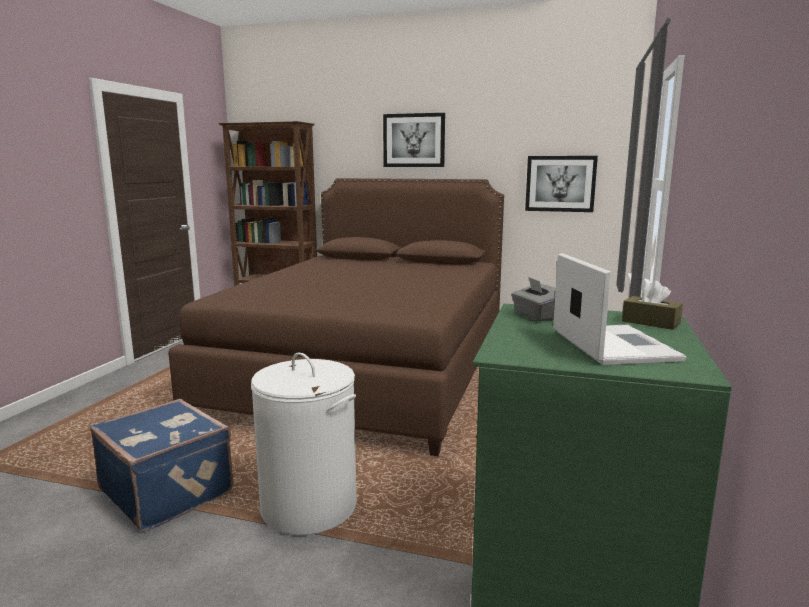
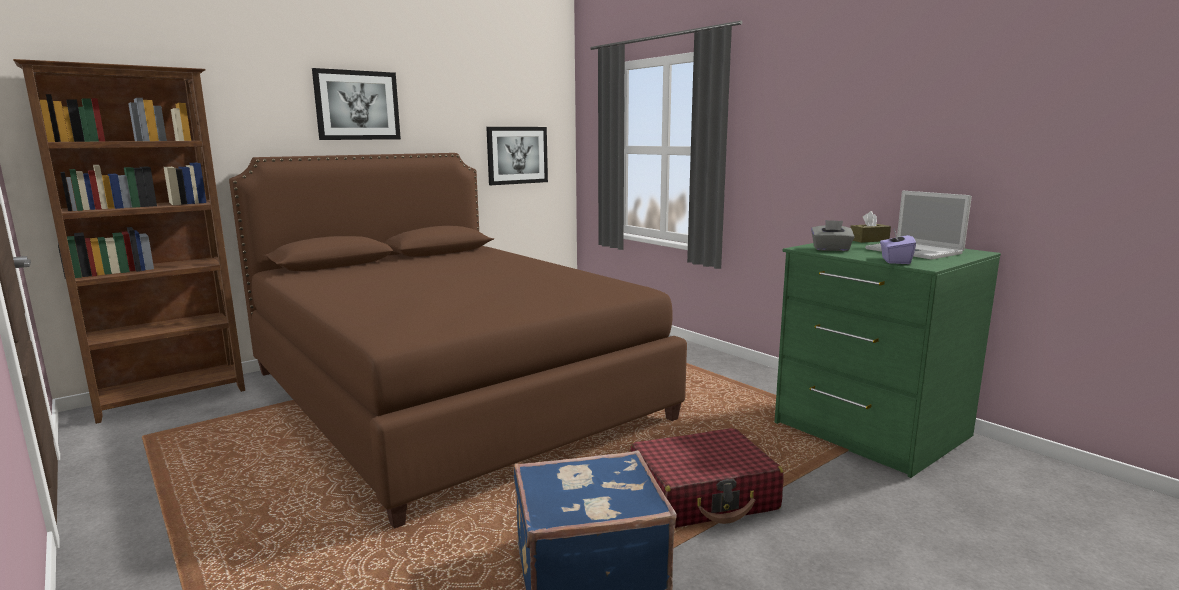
camera: 55 degrees left, 0 degrees up
(309, 506) = (703, 495): white laundry basket -> red suitcase
(511, 341) = (895, 261): none -> purple tissue box
(611, 345) = (915, 251): laptop -> laptop turned 150 degrees counterclockwise

